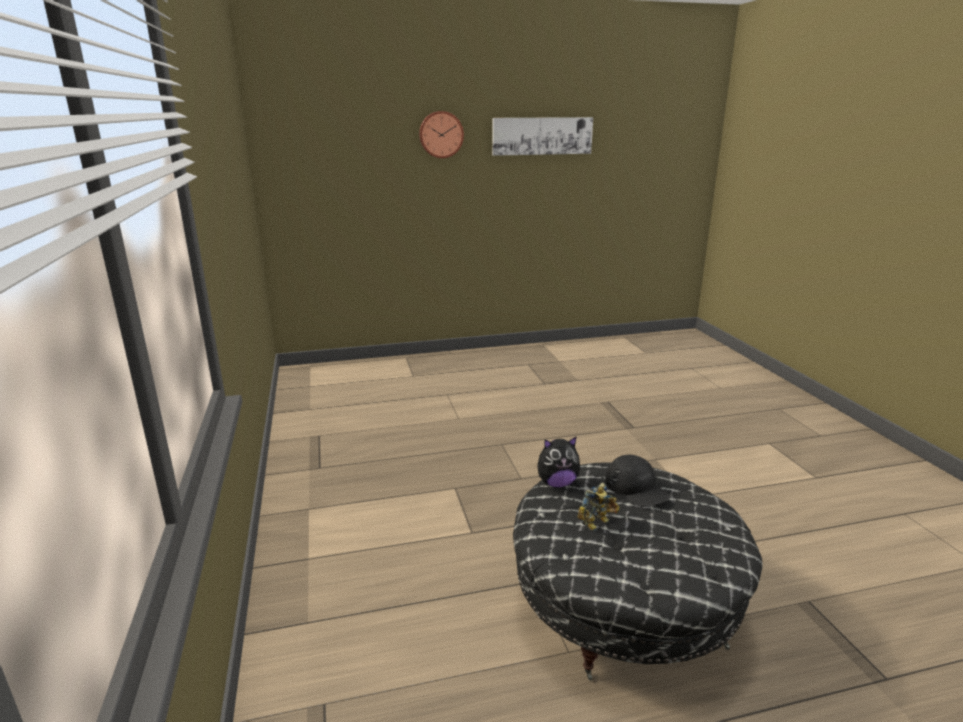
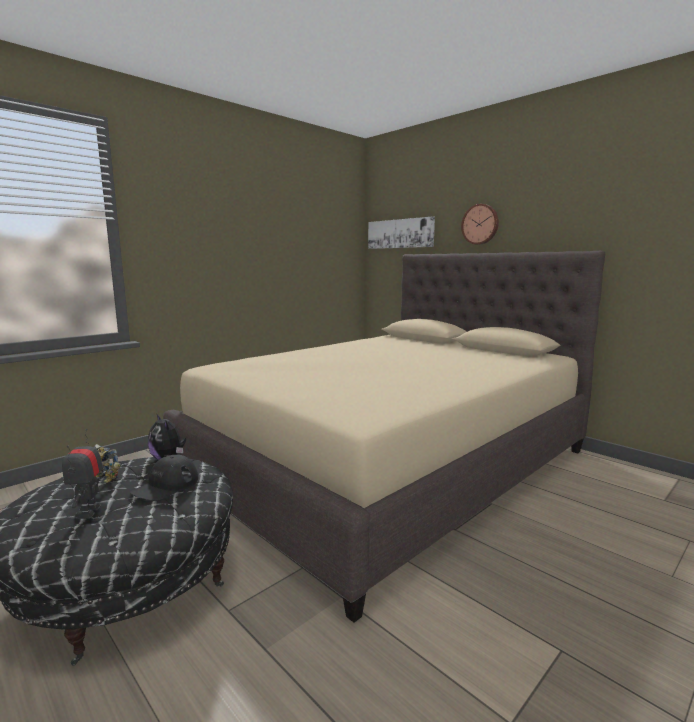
camera: 60 degrees right, 10 degrees down
(504, 415) = (391, 464): none -> beige bed
(542, 136) = (579, 220): picture -> picture (400, 233)
(673, 534) = (88, 511): none -> toy robot

